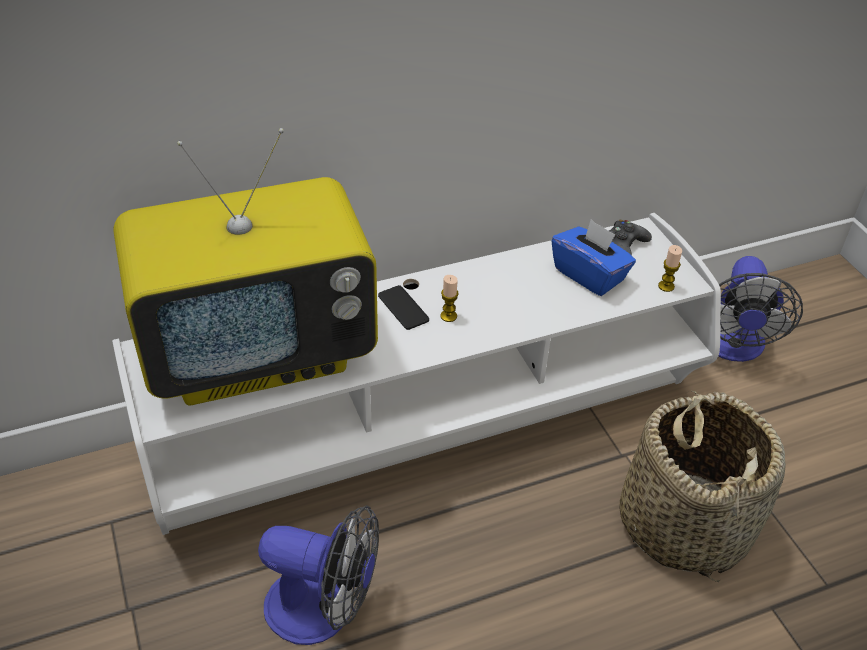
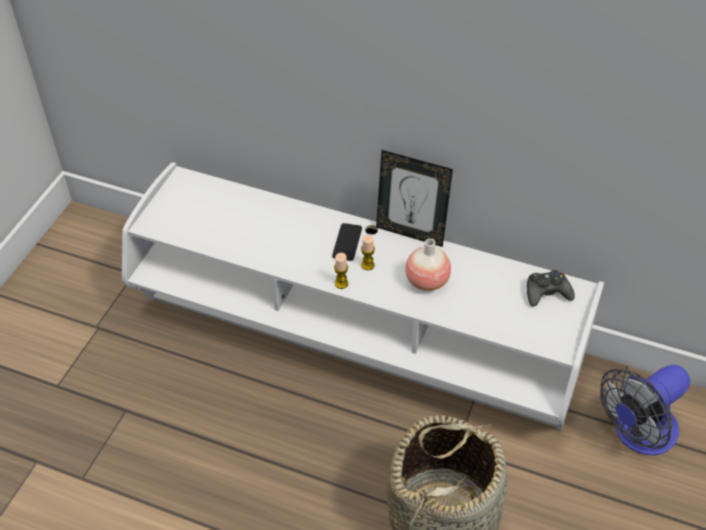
camera: 45 degrees right, 5 degrees up
(260, 353) = (236, 218): television -> none
(323, 610) = (182, 400): fan -> none
(451, 265) = (411, 233): none -> picture frame
(518, 297) = (427, 281): none -> vase
(589, 275) = (495, 297): blue tissue box -> none
(666, 286) = (540, 339): candle -> candle (341, 283)

